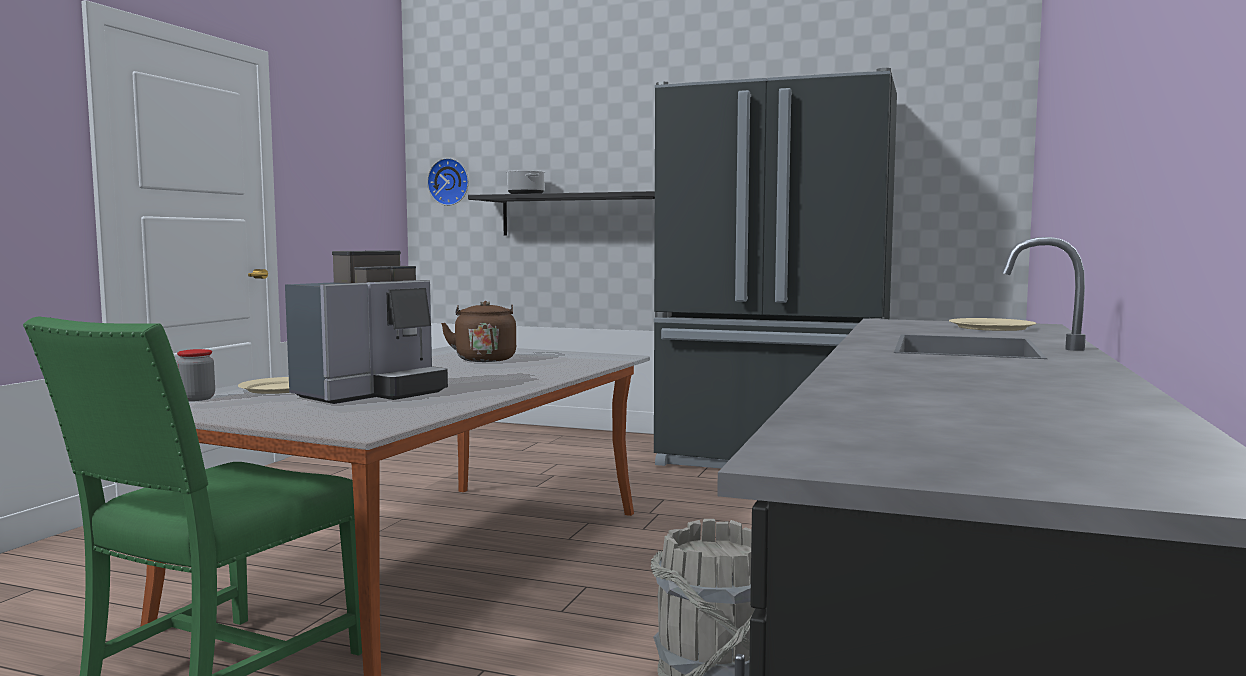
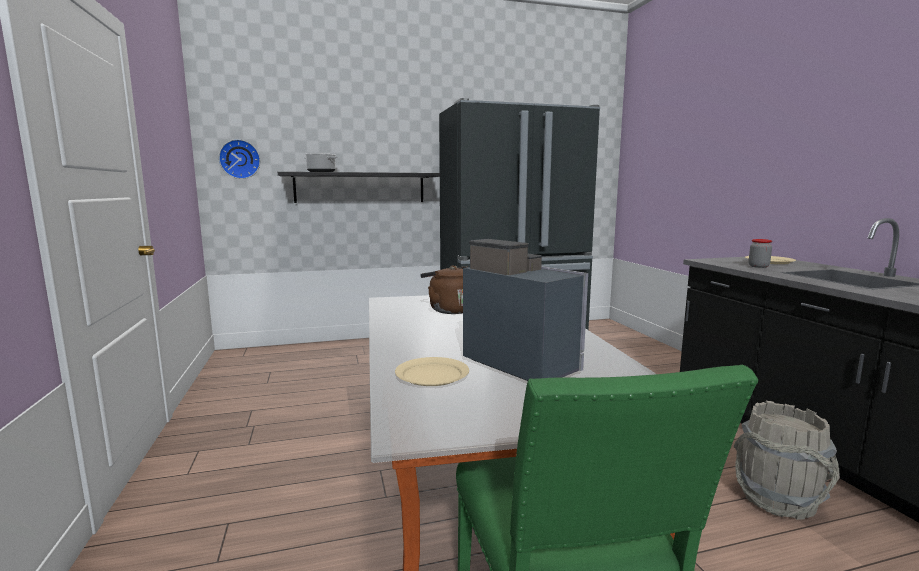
camera: 35 degrees left, 5 degrees up
(197, 399) = (413, 408): jar -> jar (758, 266)
(372, 393) = (521, 363): coffee machine -> coffee machine turned 45 degrees counterclockwise

